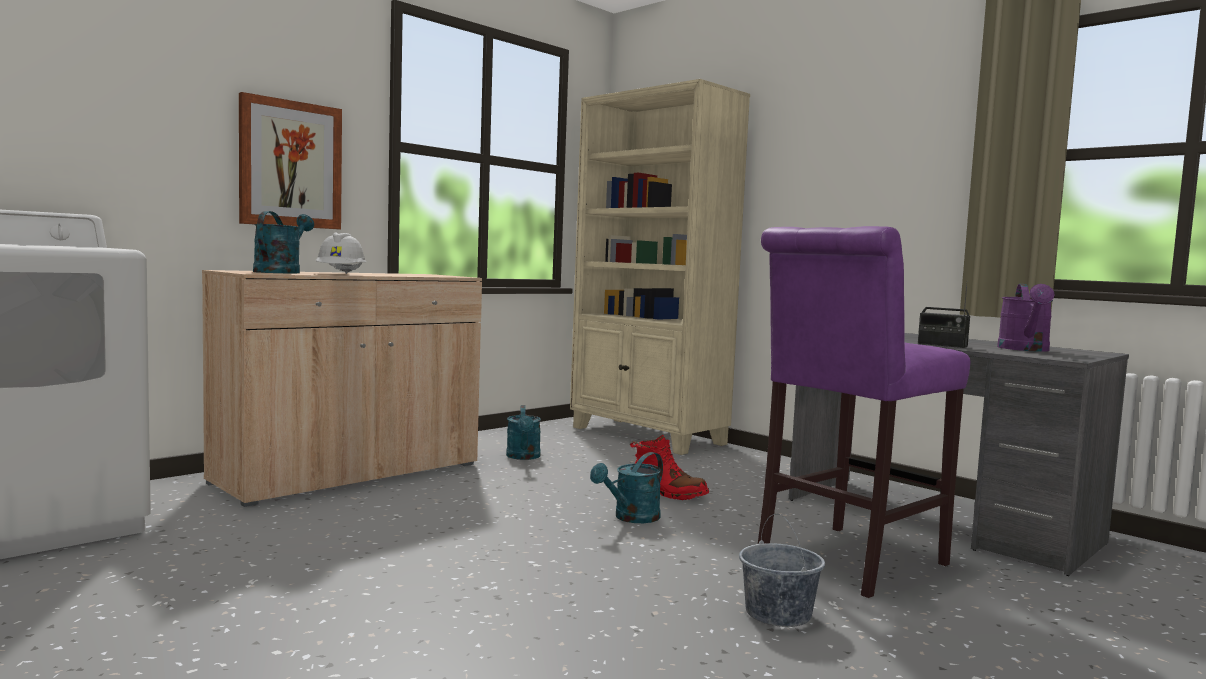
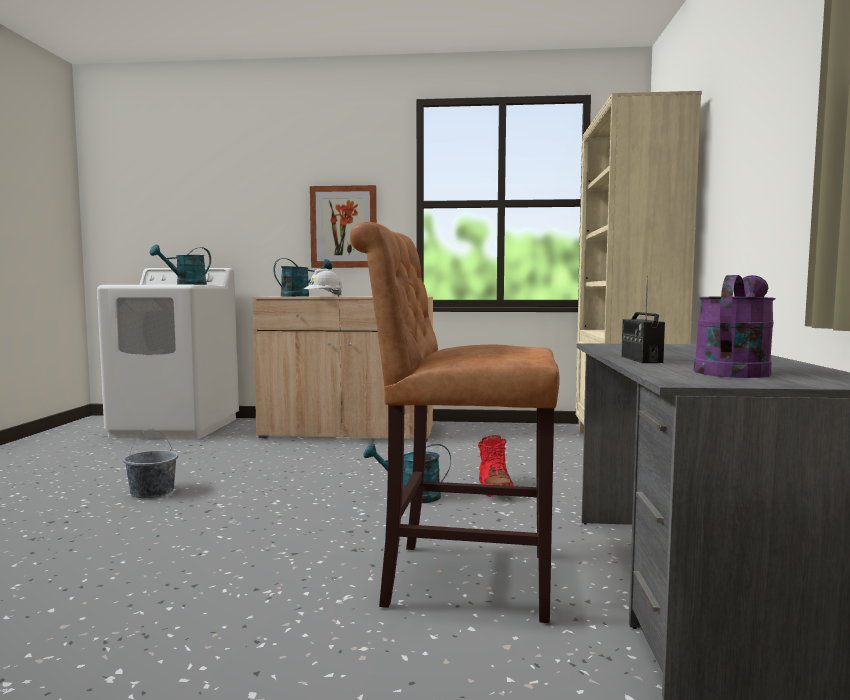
camera: 50 degrees right, 0 degrees up
(523, 457) = (473, 443): turquoise watering can -> turquoise watering can (186, 284)
(778, 614) = (290, 584): grey bucket -> grey bucket (152, 492)
(844, 562) = (458, 579): purple stool -> brown stool
(1025, 349) = (733, 371): purple watering can -> purple watering can turned 150 degrees clockwise

